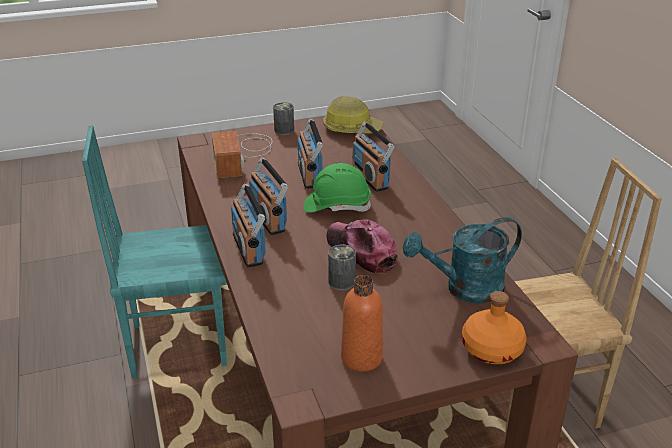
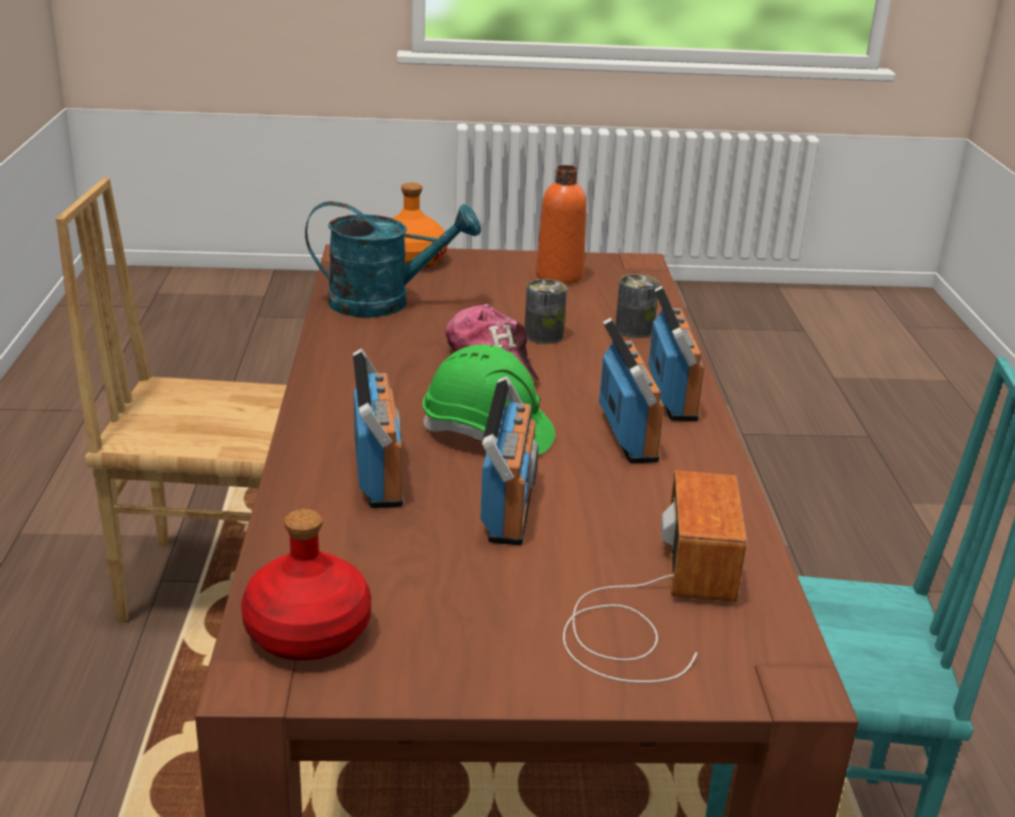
camera: 165 degrees left, 5 degrees down
(284, 130) = (512, 673): can -> can (634, 330)
(351, 128) = (308, 633): hard hat -> red bottle

